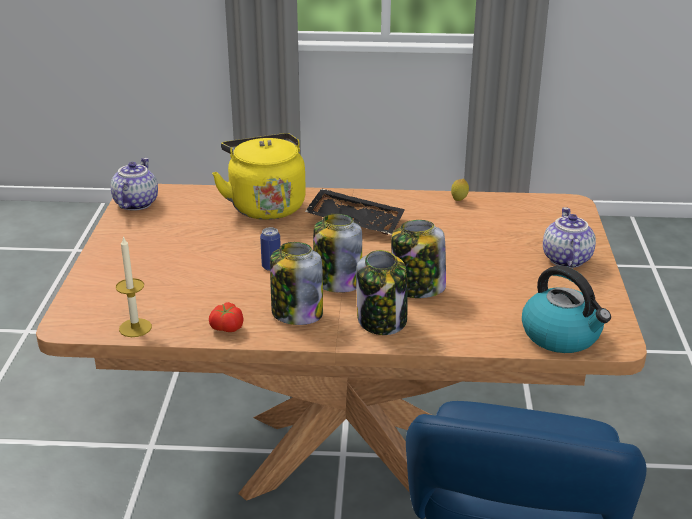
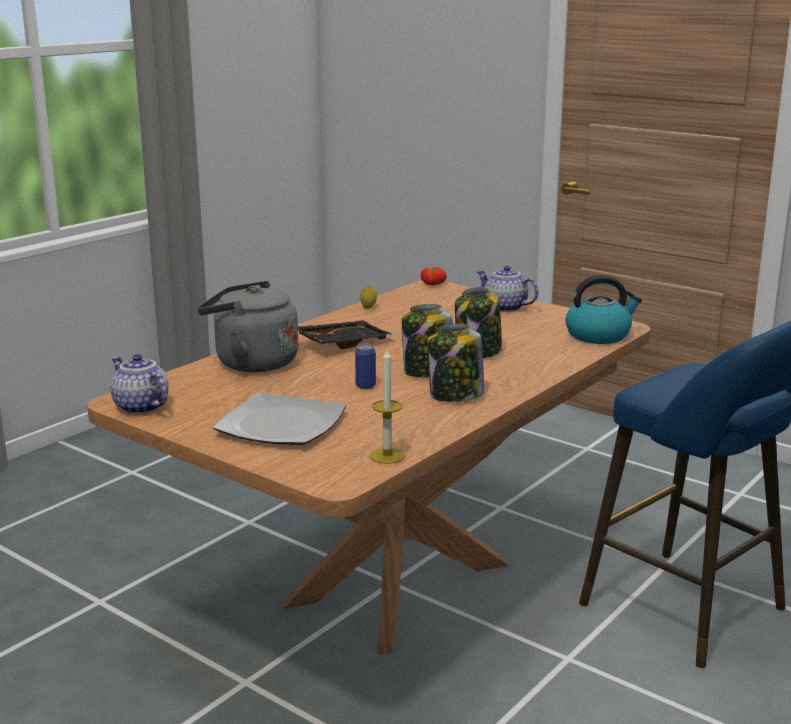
camera: 55 degrees left, 10 degrees down
(156, 264) = (282, 424): none -> plate
(226, 328) = (441, 423): tomato -> tomato (432, 284)
(265, 205) = (251, 363): yellow kettle -> grey kettle
(382, 321) = (508, 373): jar -> none

